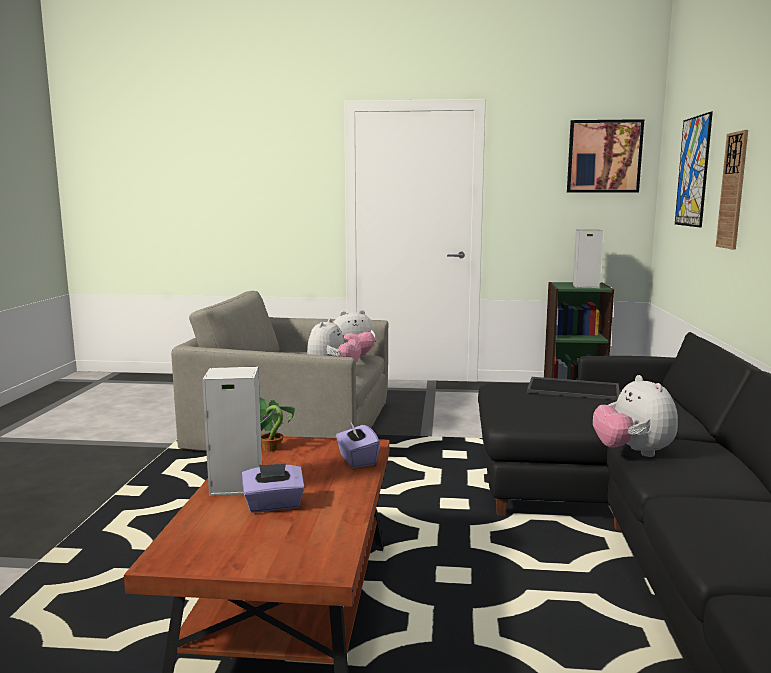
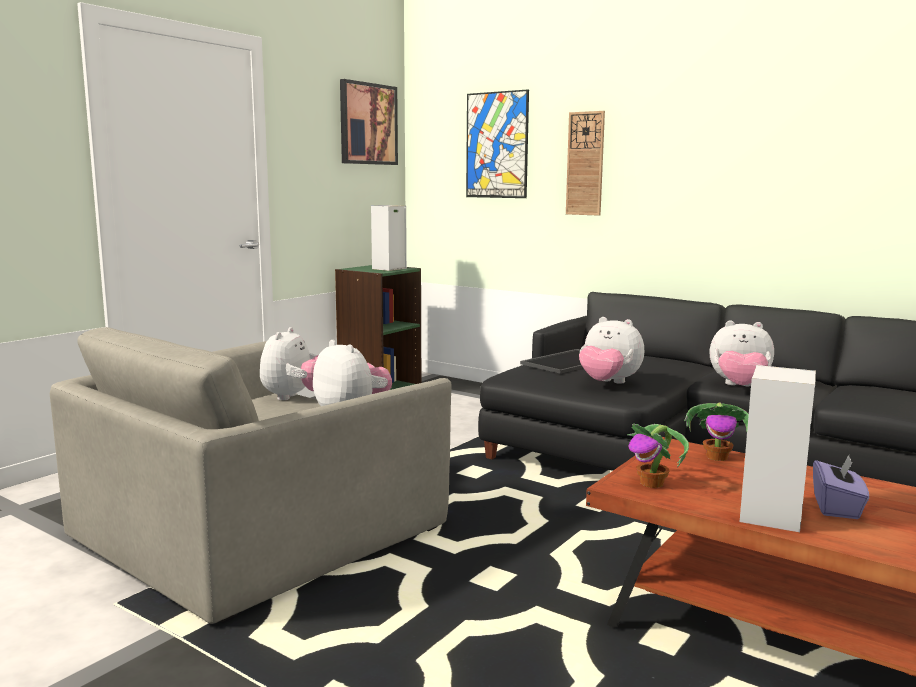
camera: 60 degrees left, 0 degrees up
(357, 460) = (717, 457): purple tissue box -> potted plant
(532, 409) = (608, 383): none -> plush toy

